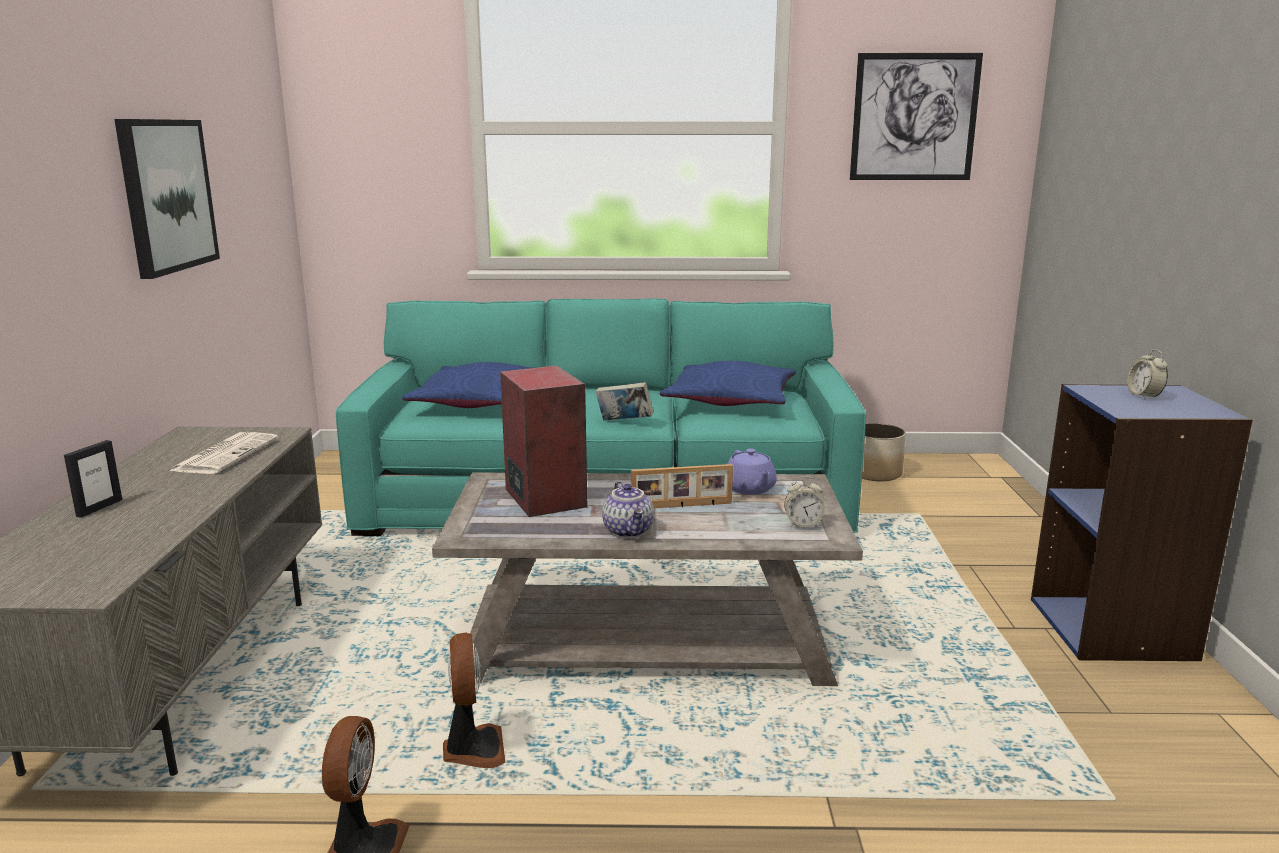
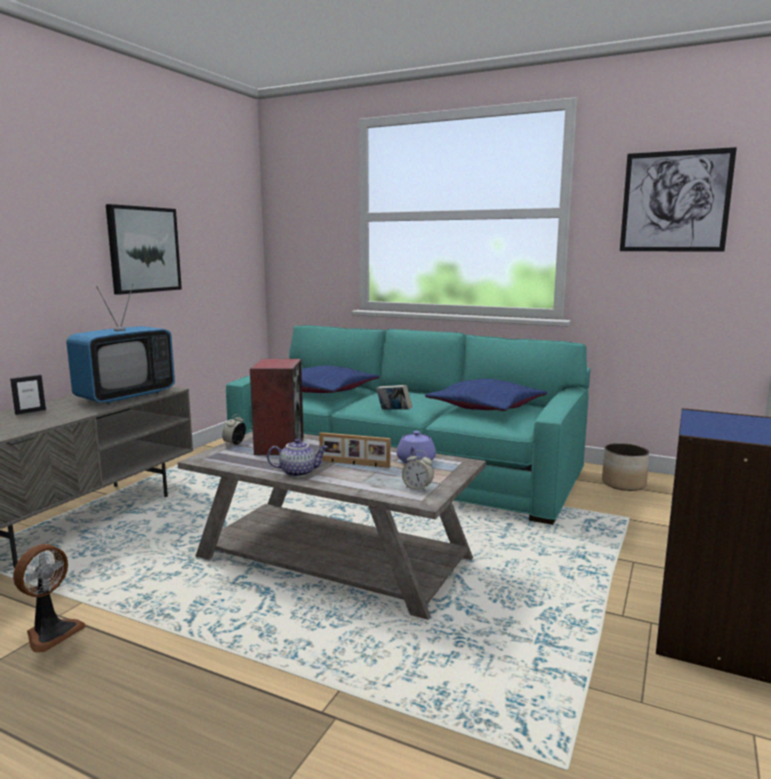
camera: 25 degrees right, 5 degrees down
(226, 454) = (126, 396): newspaper -> television
(473, 750) = (163, 596): fan -> none
(629, 531) = (298, 472): teapot -> teapot turned 105 degrees counterclockwise
(1144, 396) = (742, 424): alarm clock -> alarm clock (234, 443)

